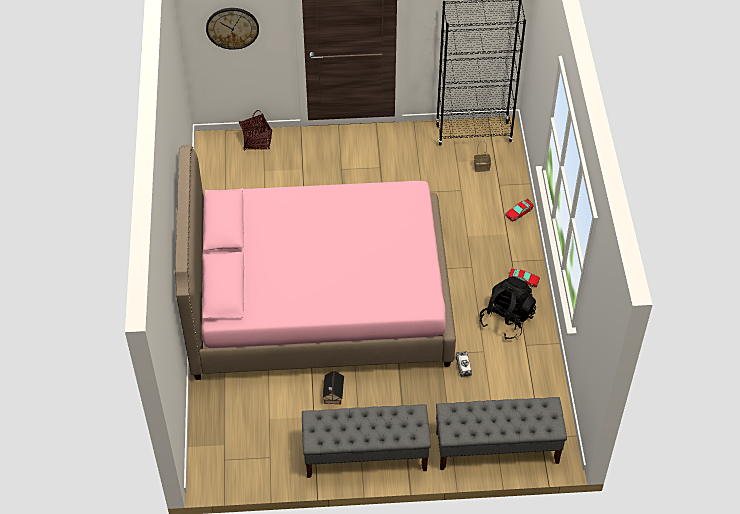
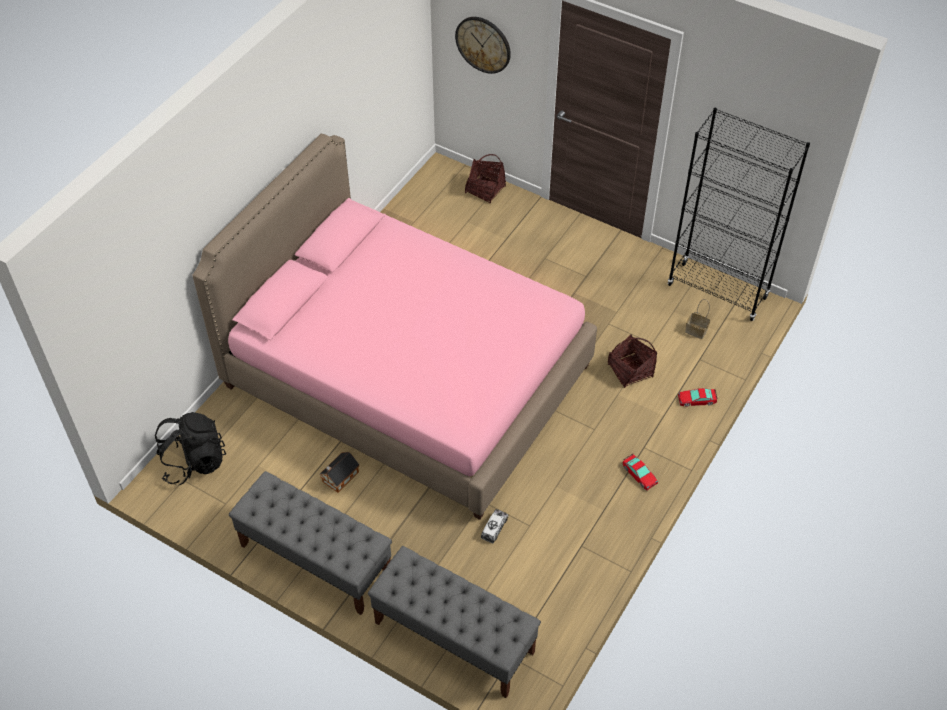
camera: 35 degrees right, 0 degrees up
(462, 216) = (630, 371): none -> basket
(507, 319) = (584, 506): black backpack -> black backpack (193, 462)

